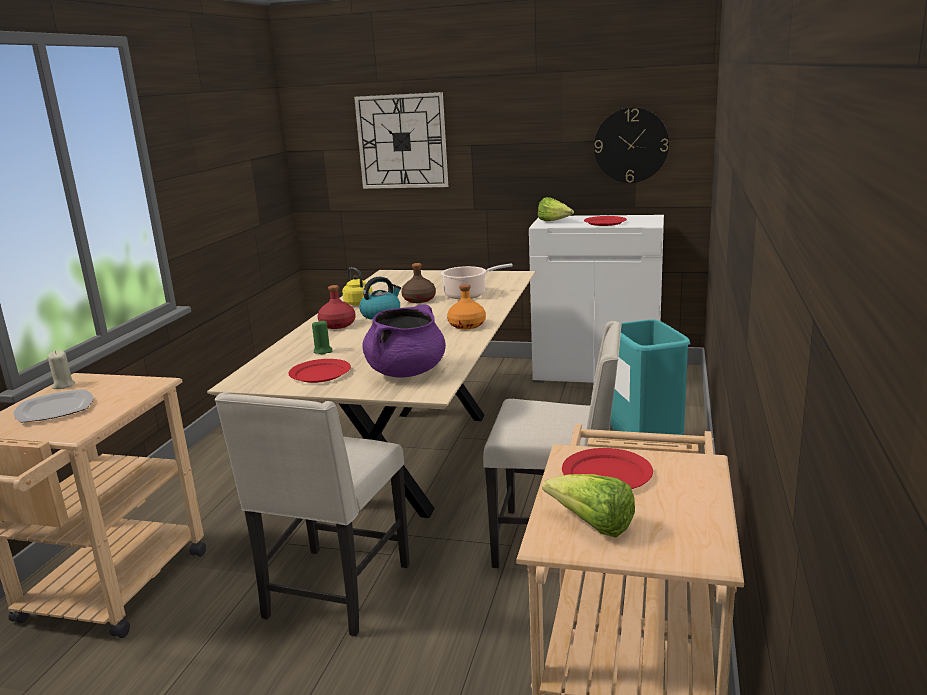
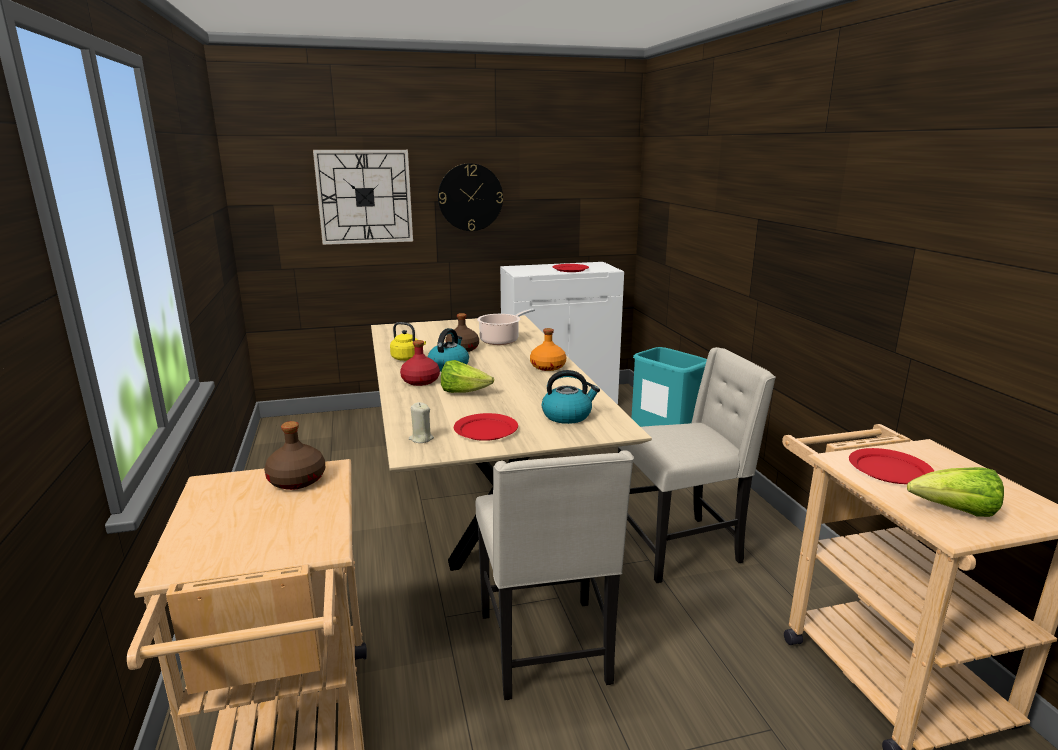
camera: 30 degrees left, 0 degrees up
(56, 409) = (245, 523): plate -> none
(63, 385) = (203, 494): beige candle -> beige candle (421, 439)
(126, 387) = (297, 480): none -> brown bottle
(323, 351) = (450, 408): green candle -> none
(406, 372) = (567, 415): purple cooking pot -> kettle
(554, 221) = (525, 270): lettuce -> lettuce (464, 392)
(631, 145) = (576, 203): wall clock -> wall clock (470, 197)

